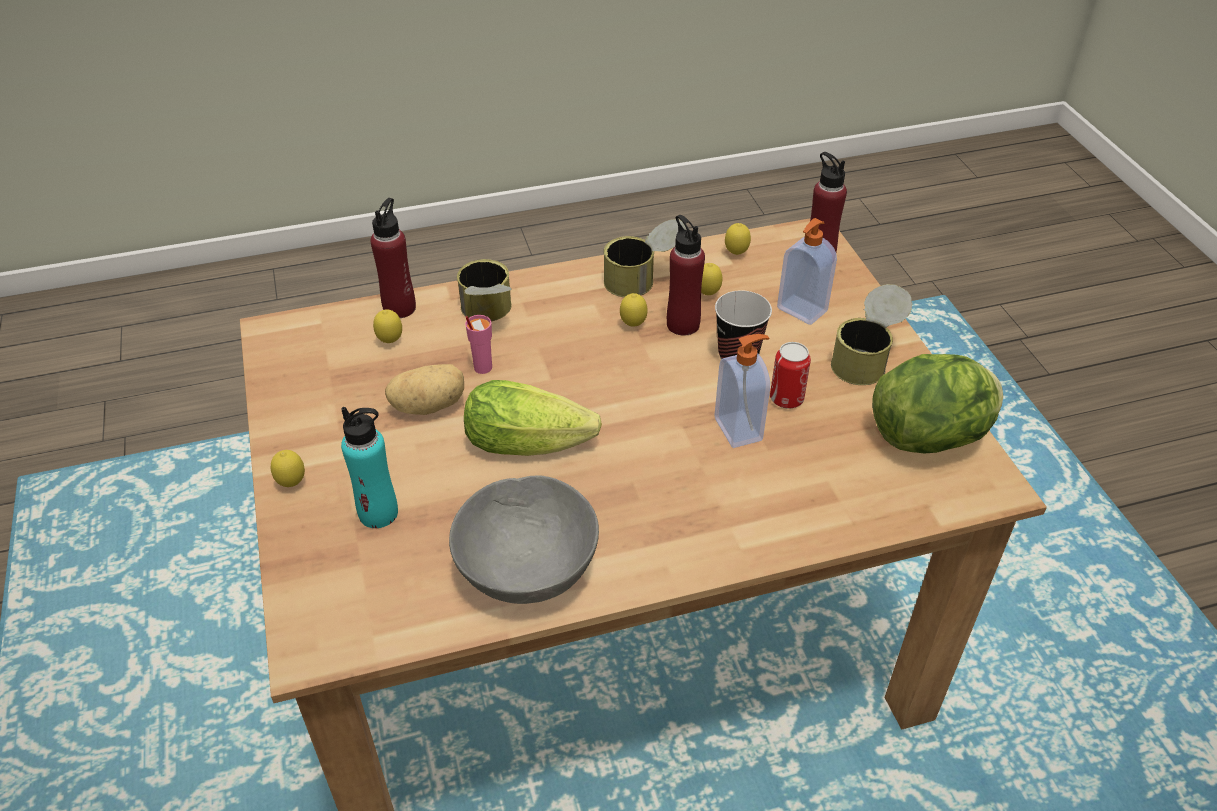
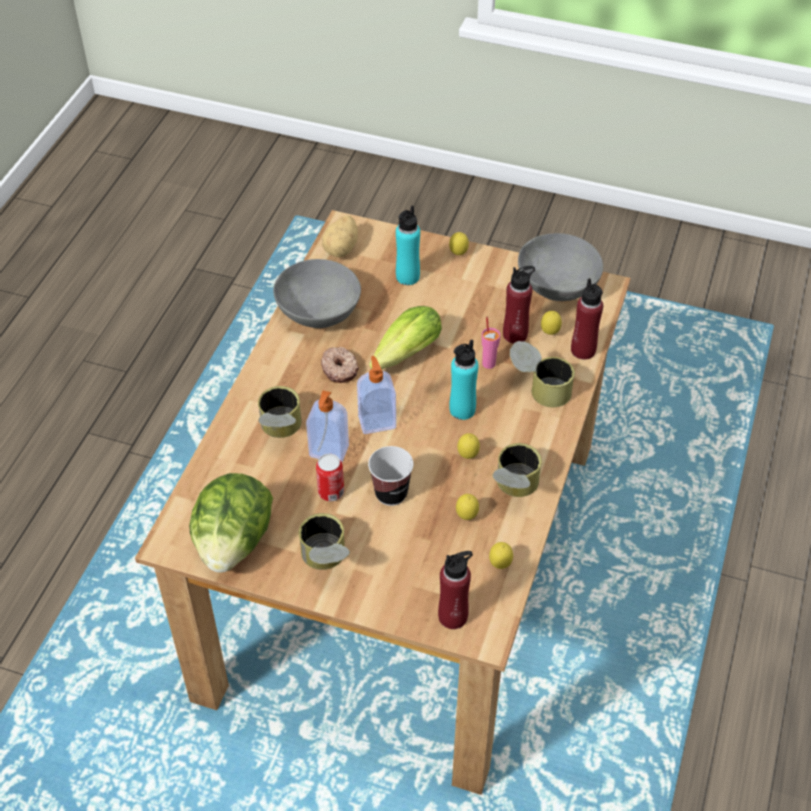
camera: 125 degrees right, 5 degrees up
(299, 367) = (557, 287): none -> grey bowl
(429, 405) = (474, 327): potato -> potato (342, 248)
(573, 357) = (462, 410): none -> turquoise bottle
(607, 489) = (340, 369): none -> donut
(683, 324) = (446, 483): red bottle -> red bottle (515, 334)
(756, 487) = (280, 432): none -> can
(801, 311) = (404, 560): soap dispenser -> soap dispenser (377, 422)

